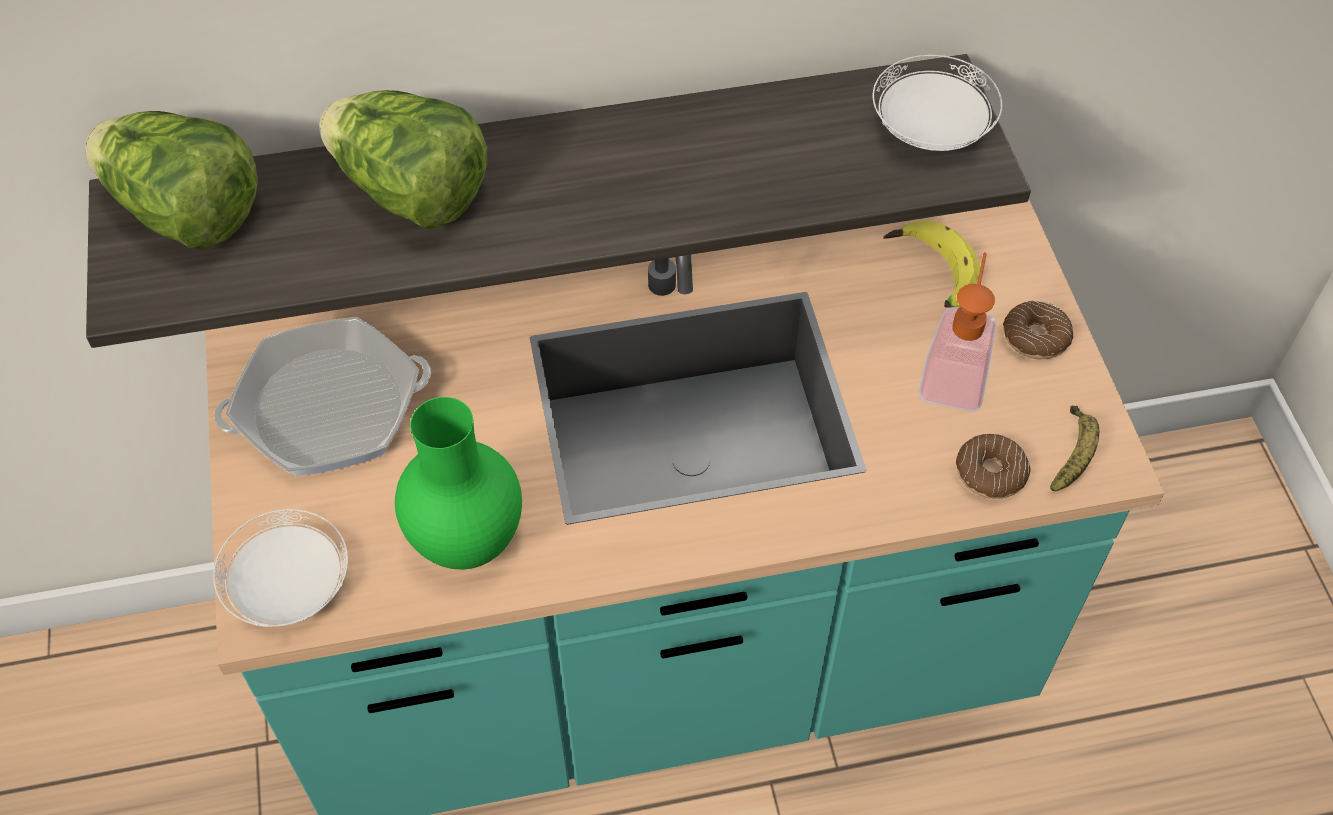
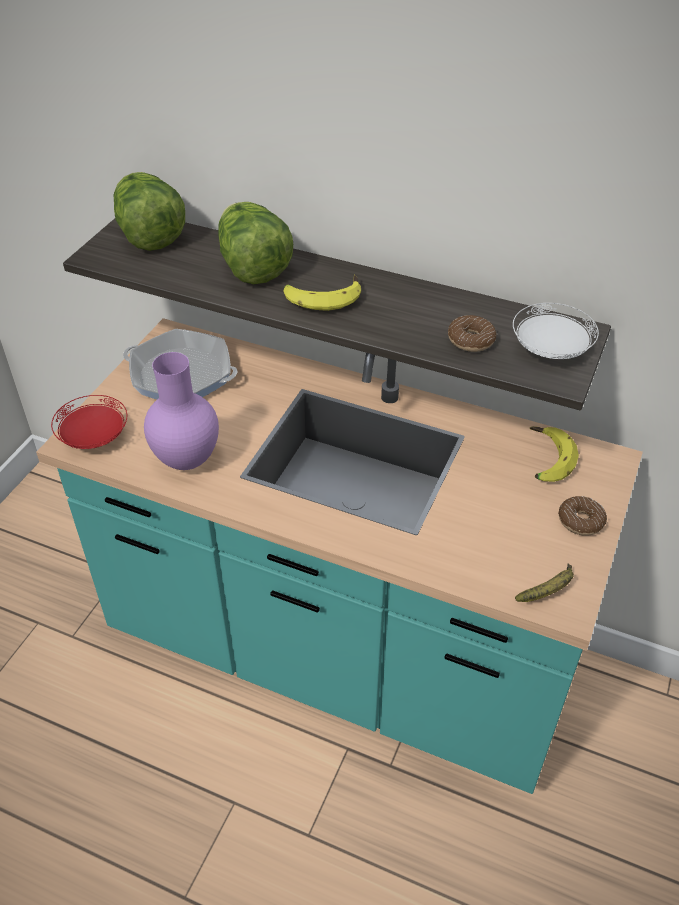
camera: 35 degrees right, 10 degrees down
(289, 586) = (94, 437): white plate -> red plate
(468, 545) = (186, 461): green vase -> purple vase
(563, 194) = (323, 297): none -> banana
(955, 374) = (513, 515): soap dispenser -> none
(990, 473) = (488, 573): donut -> donut (471, 340)

